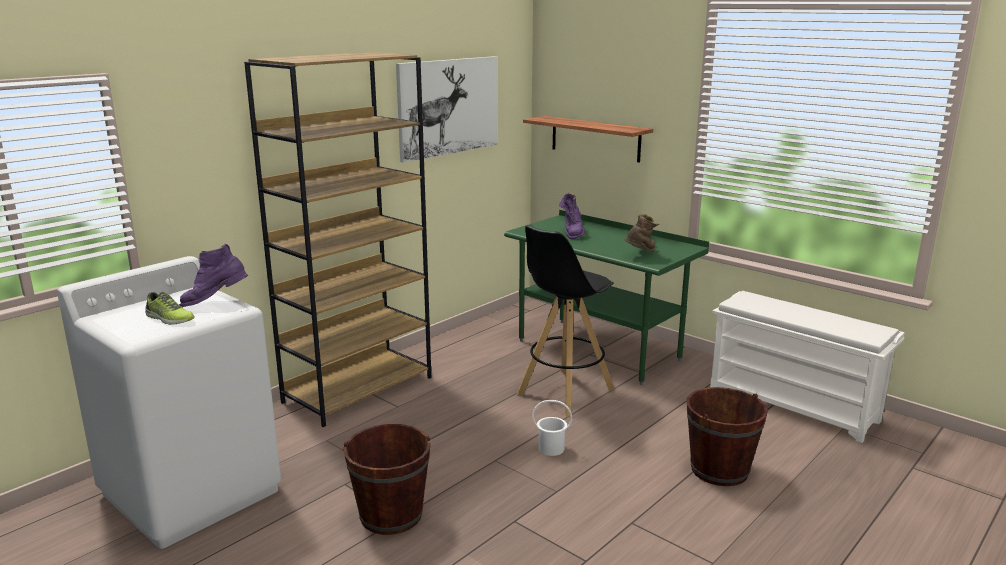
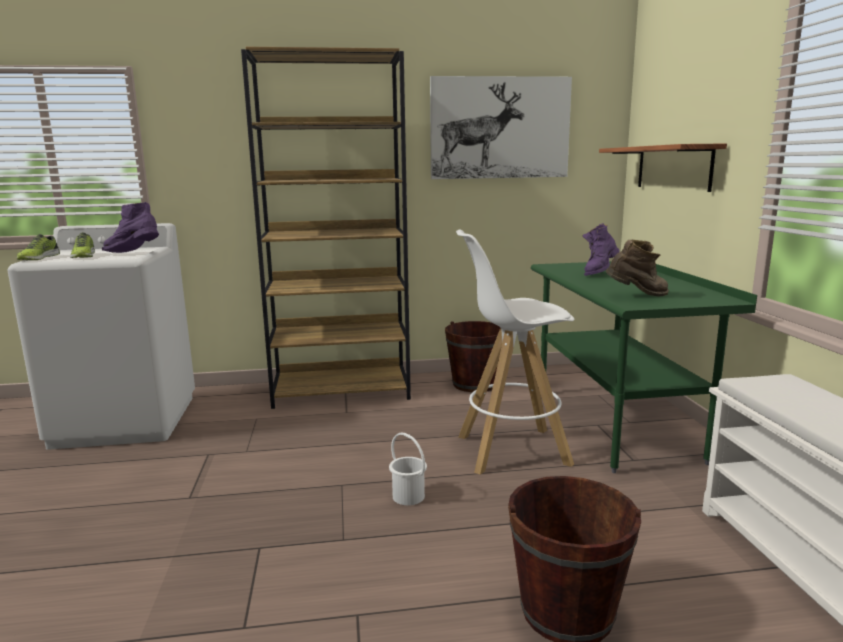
camera: 40 degrees right, 5 degrees down
(125, 334) = (38, 258): none -> shoe
(391, 515) = (189, 492): brown bucket -> brown bucket (475, 384)
(564, 392) = (511, 450): black stool -> white stool

